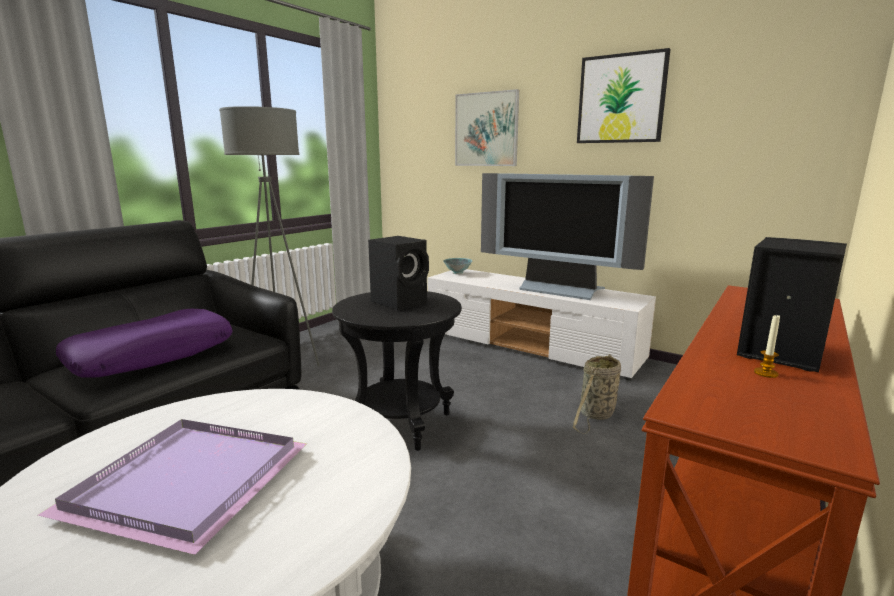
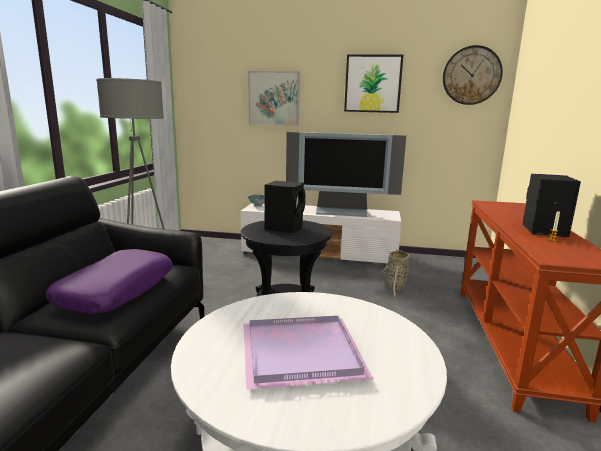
camera: 25 degrees left, 0 degrees up
(794, 71) = (471, 75): none -> wall clock

